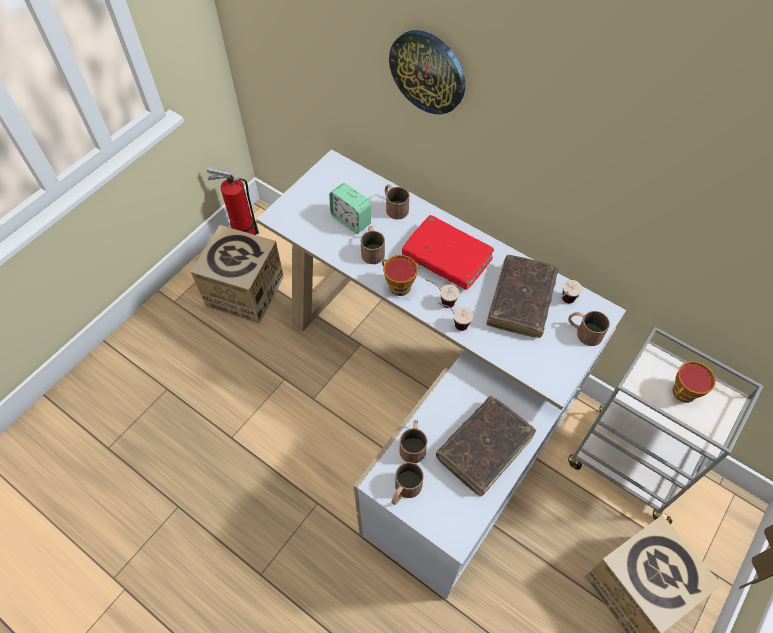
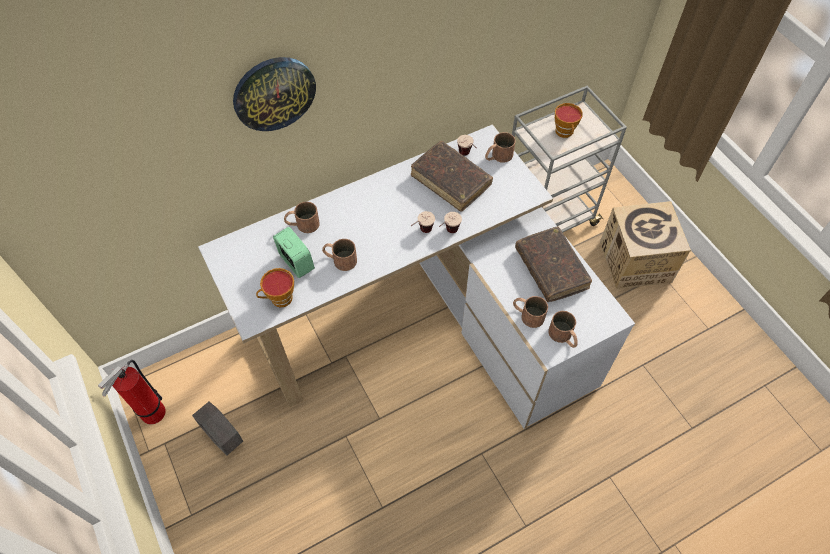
camera: 65 degrees left, 0 degrees up
(244, 291) = (224, 438): cardboard box -> grey planter
(351, 220) = (296, 263): alarm clock -> alarm clock turned 105 degrees counterclockwise
(397, 285) = (388, 256): cup -> cup (279, 299)
(447, 258) = (381, 210): red book -> none

